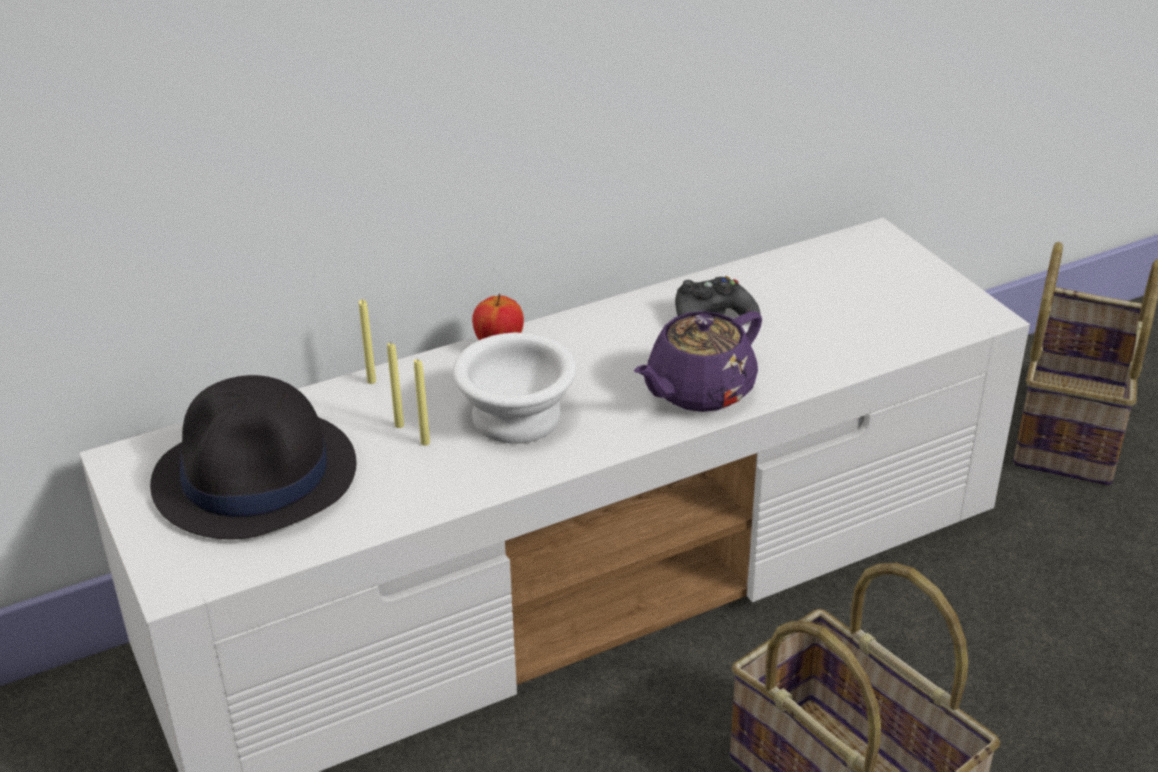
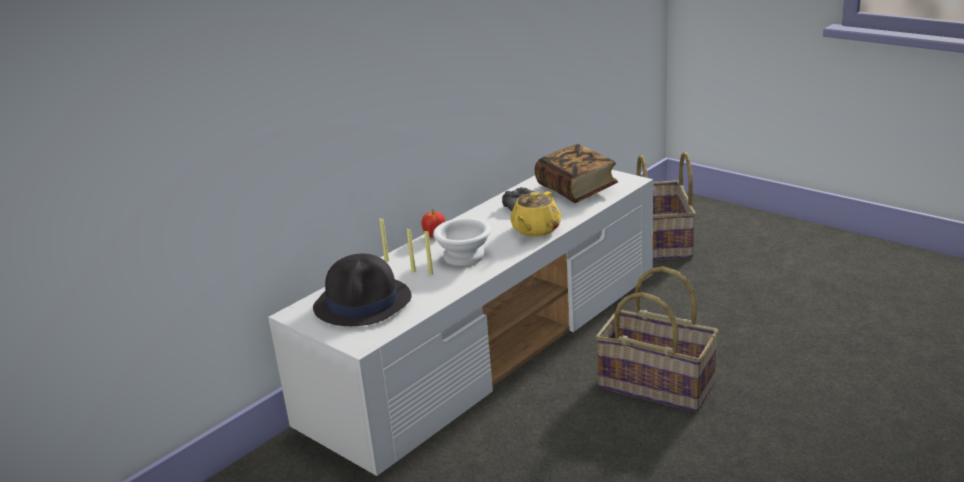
camera: 20 degrees left, 10 degrees down
(698, 390) = (535, 230): purple teapot -> yellow teapot
(851, 306) = (576, 189): none -> book

